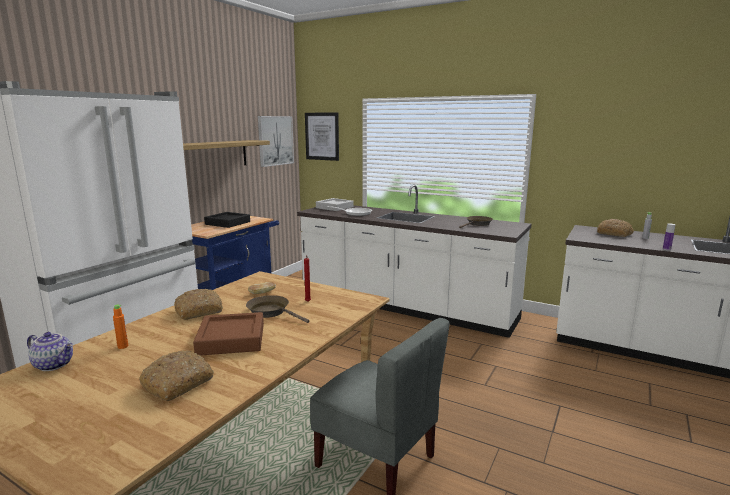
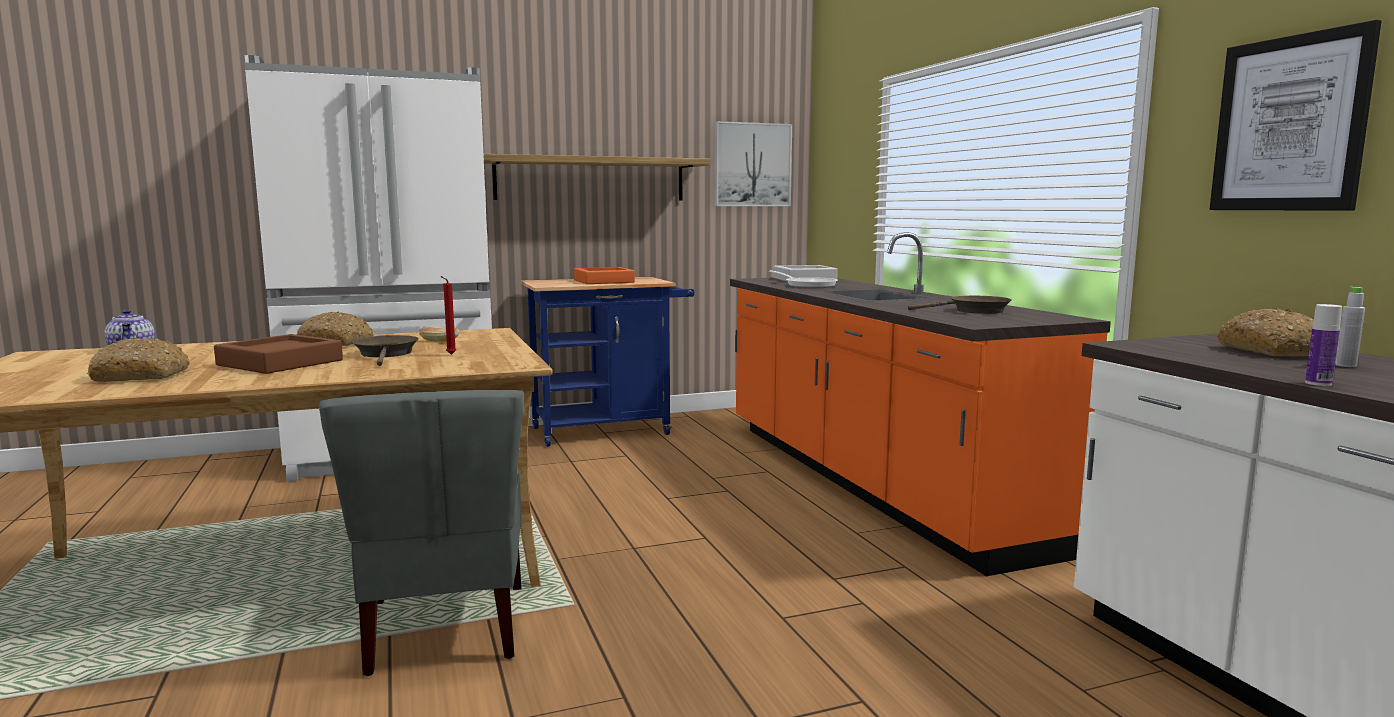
camera: 40 degrees right, 5 degrees down
(123, 346) = (202, 350): orange bottle -> none
(227, 223) = (603, 281): black tray -> orange tray
(322, 136) = (834, 156): picture -> picture (1289, 124)
(405, 307) = (869, 481): white counter -> orange counter

